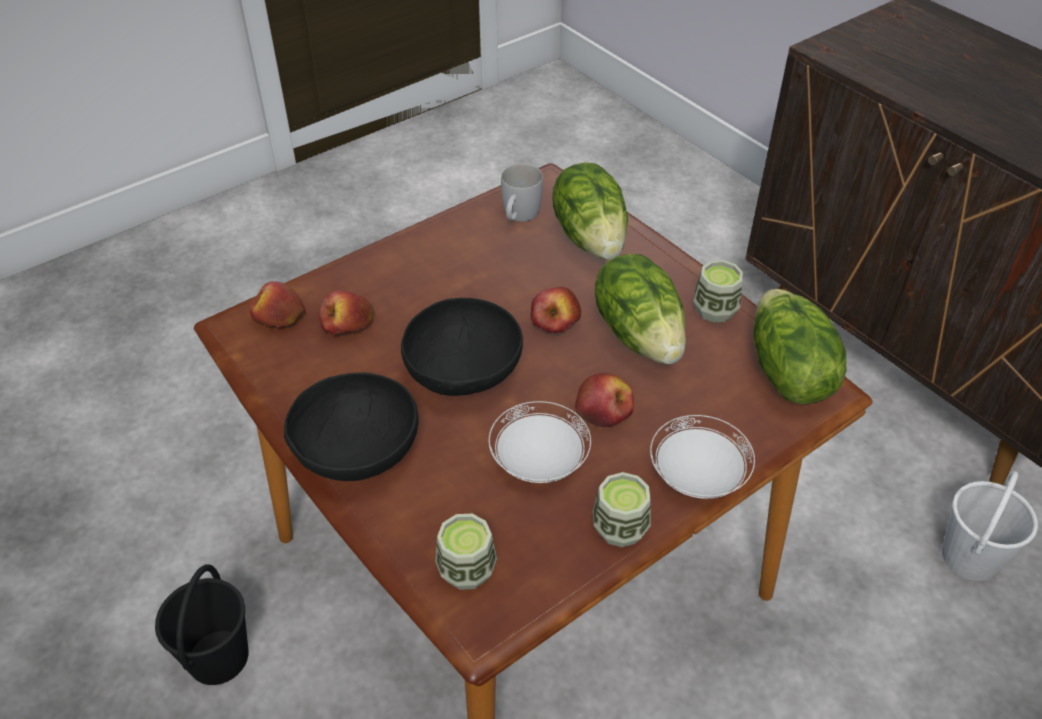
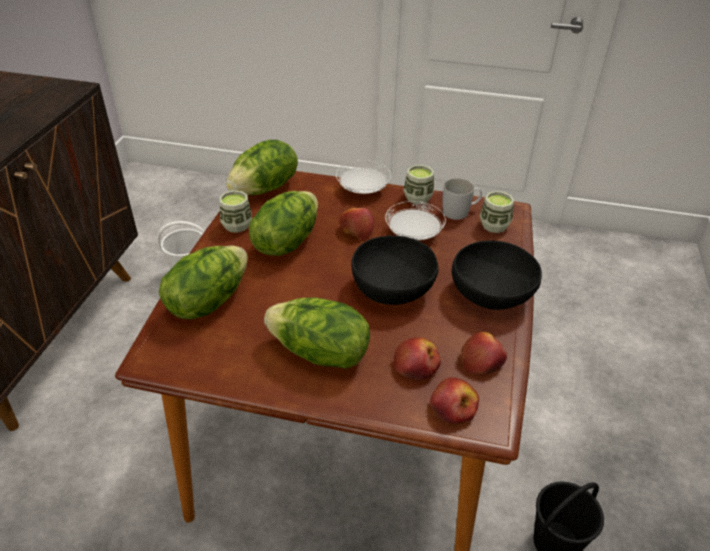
camera: 130 degrees left, 5 degrees down
(438, 272) = (319, 353): none -> lettuce
(519, 216) = (213, 349): white mug -> white mug (460, 211)
(556, 320) = (308, 276): apple -> apple (482, 359)

